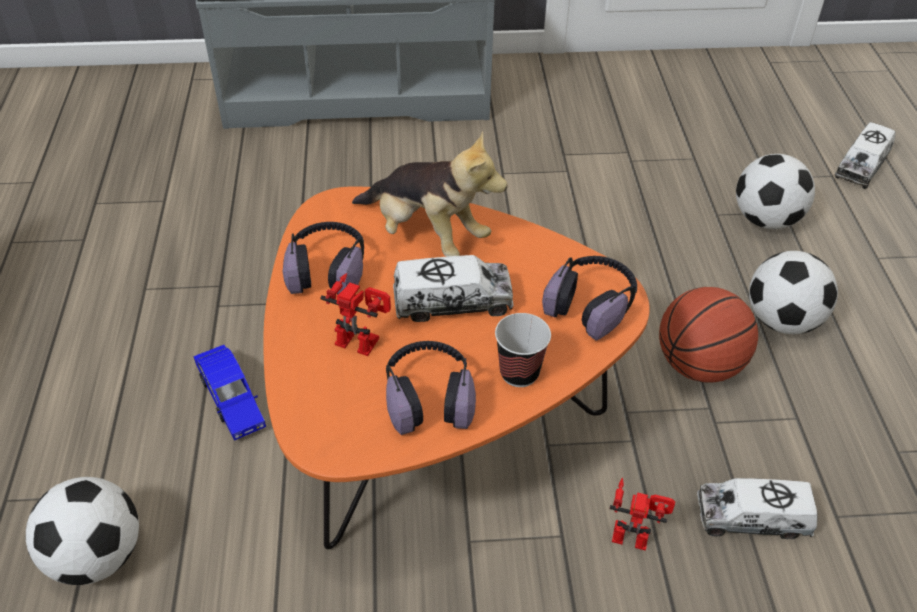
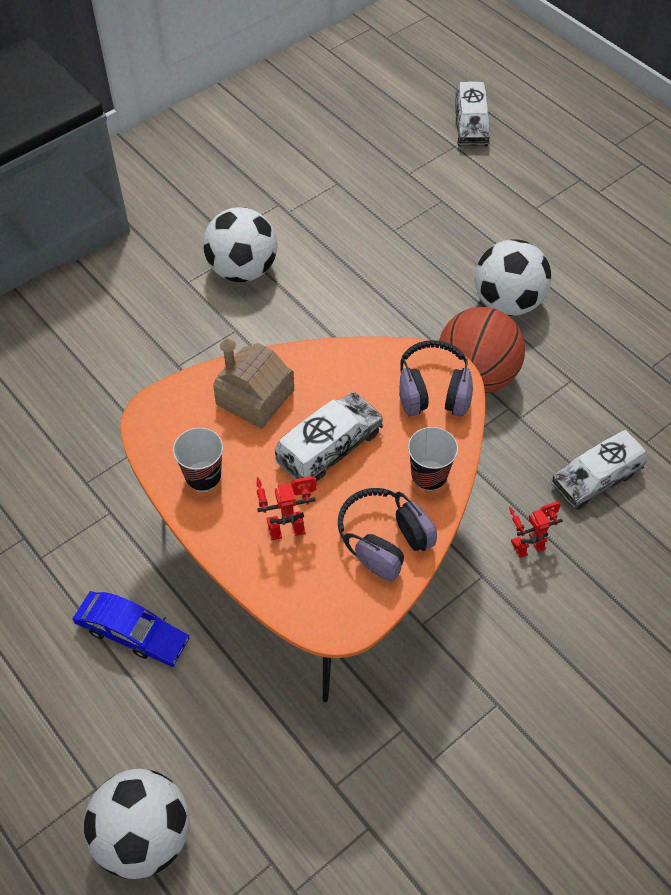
camera: 35 degrees left, 10 degrees up
(328, 270) = (203, 477): headphones -> cup
(426, 234) = (254, 397): plush toy -> toy house
(765, 220) = (434, 215): football -> football (242, 270)

